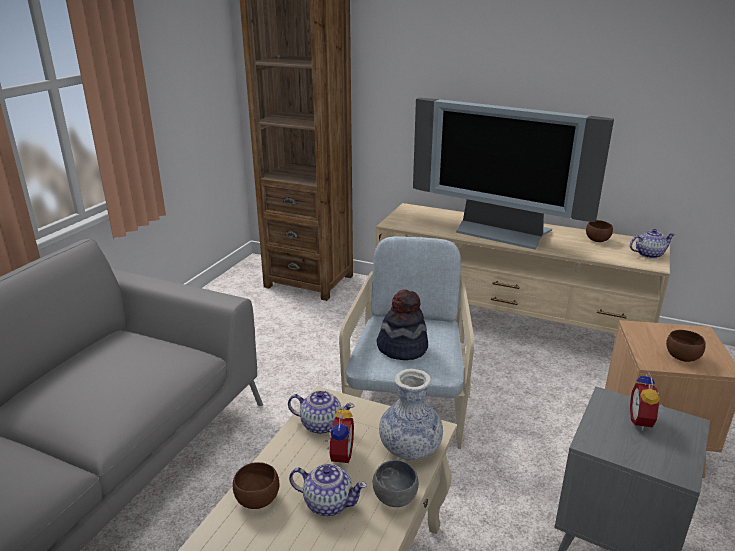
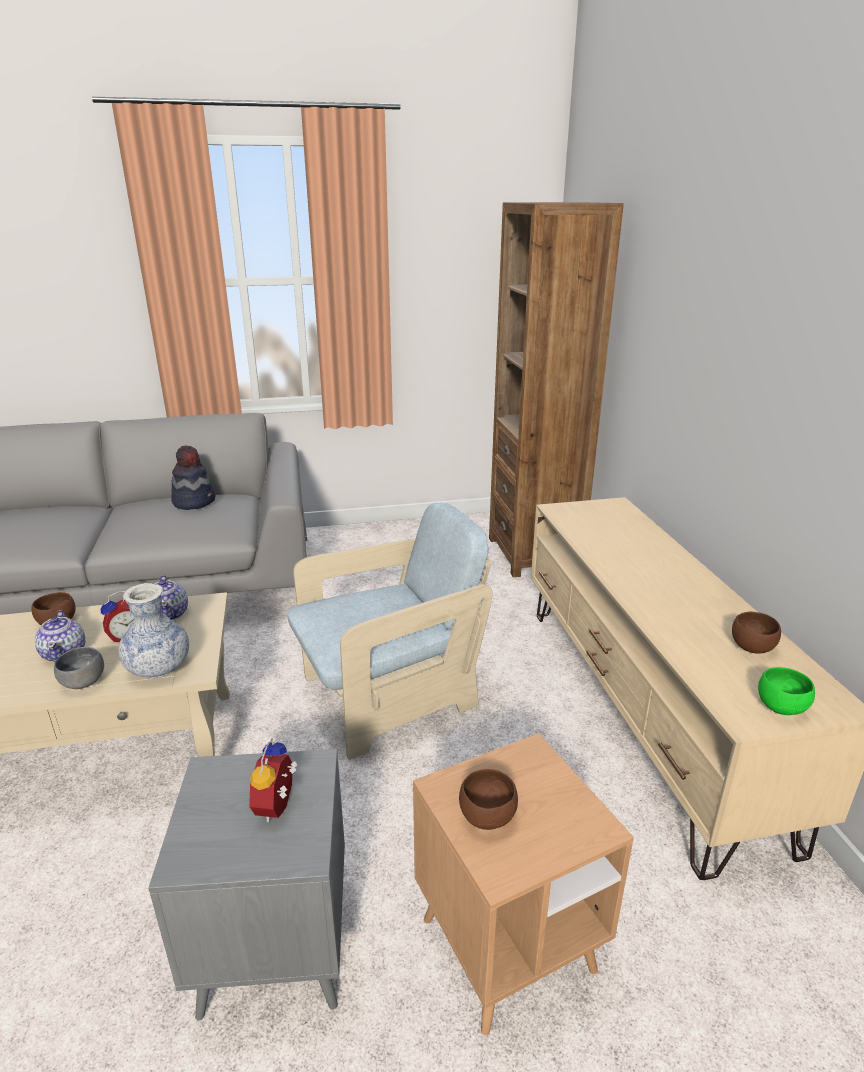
camera: 55 degrees right, 0 degrees up
(402, 348) = (354, 617): hat -> hat (194, 501)
(502, 234) = (643, 574): television -> none
(643, 422) = (279, 806): alarm clock -> alarm clock turned 60 degrees counterclockwise
(648, 254) = (780, 706): teapot -> green bowl

